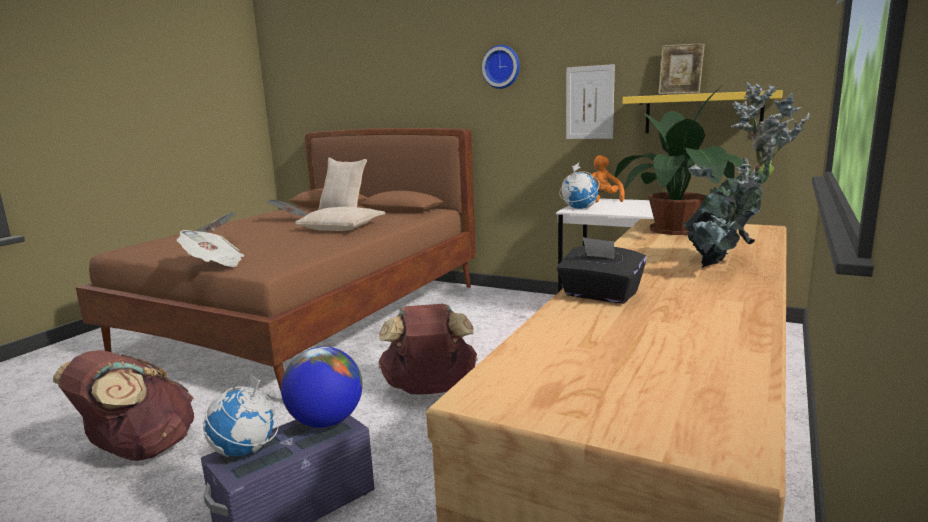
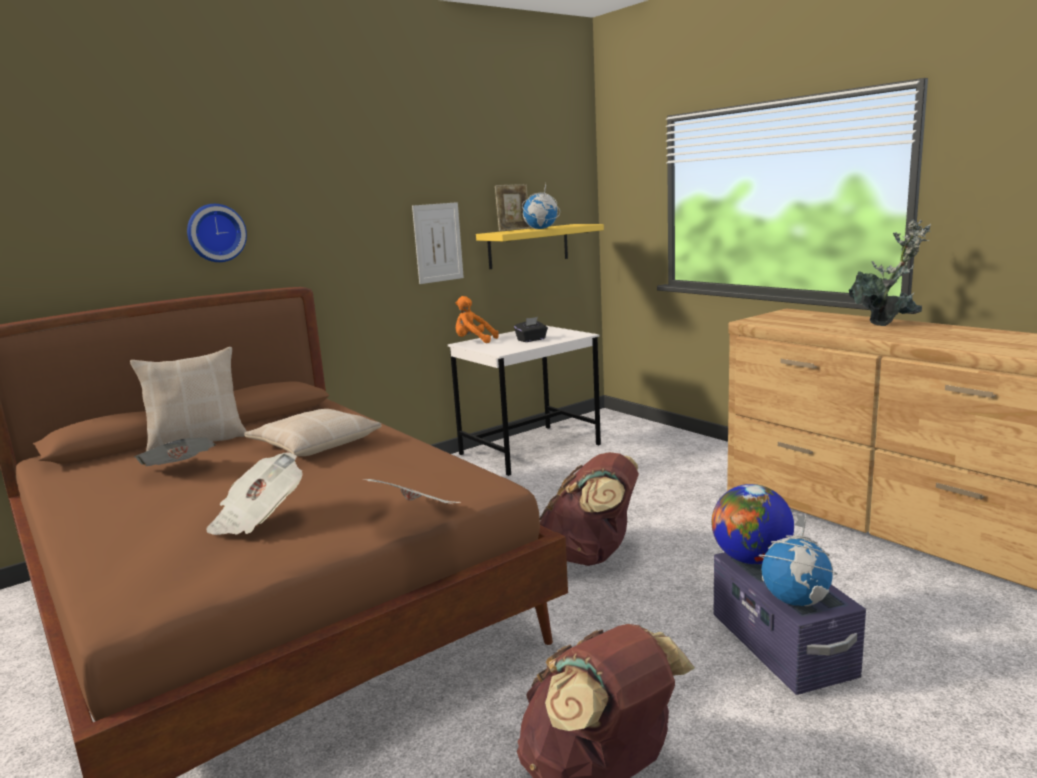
camera: 65 degrees left, 0 degrees up
(502, 67) = (337, 205): wall clock -> wall clock (215, 233)
(579, 208) = (499, 350): globe -> globe (541, 229)
(600, 295) = (938, 341): black tissue box -> black tissue box (531, 340)
(679, 230) = (780, 320): potted plant -> none

